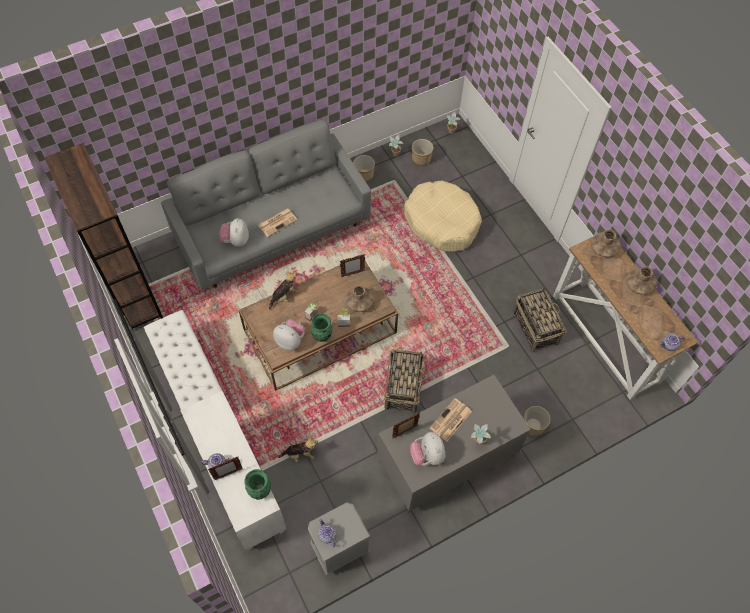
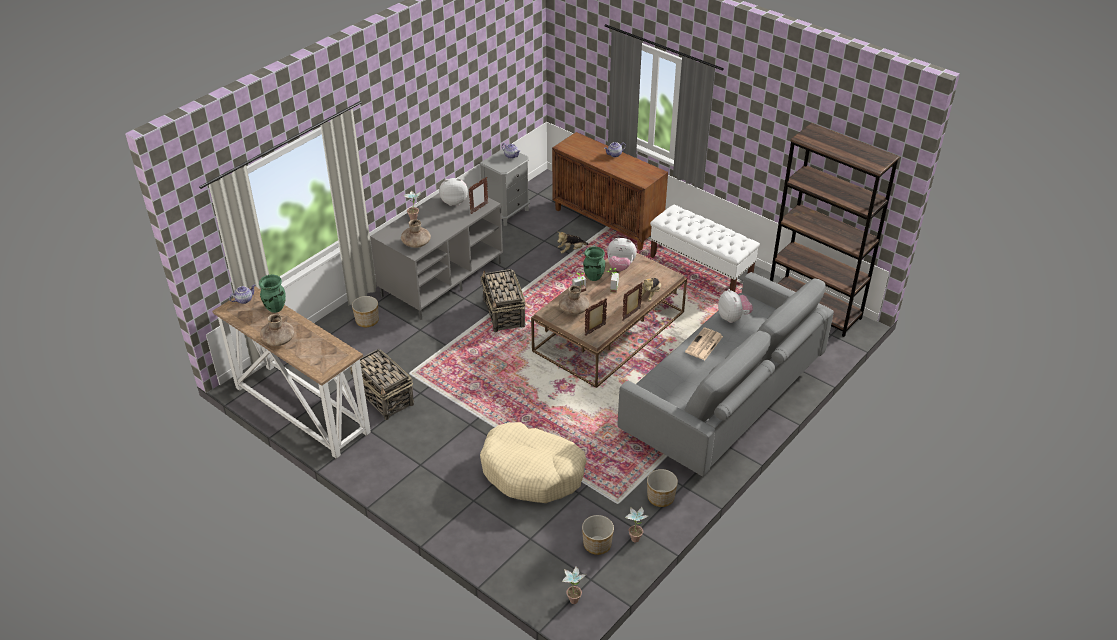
camera: 160 degrees right, 20 degrees down
(228, 474) = (602, 152): picture frame -> picture frame (631, 314)
(239, 485) = (608, 222): white cabinet -> brown cabinet
(260, 491) = (572, 151): green vase -> green vase (275, 308)
(427, 455) = (454, 201): plush toy -> plush toy turned 60 degrees counterclockwise
(450, 420) = (443, 224): newspaper -> none
(603, 249) = (323, 362): brown vase -> brown vase (416, 243)

